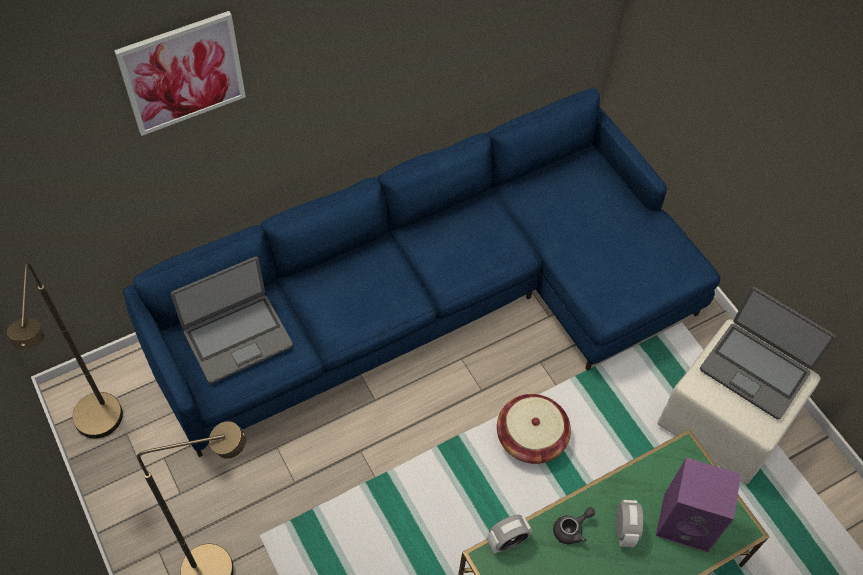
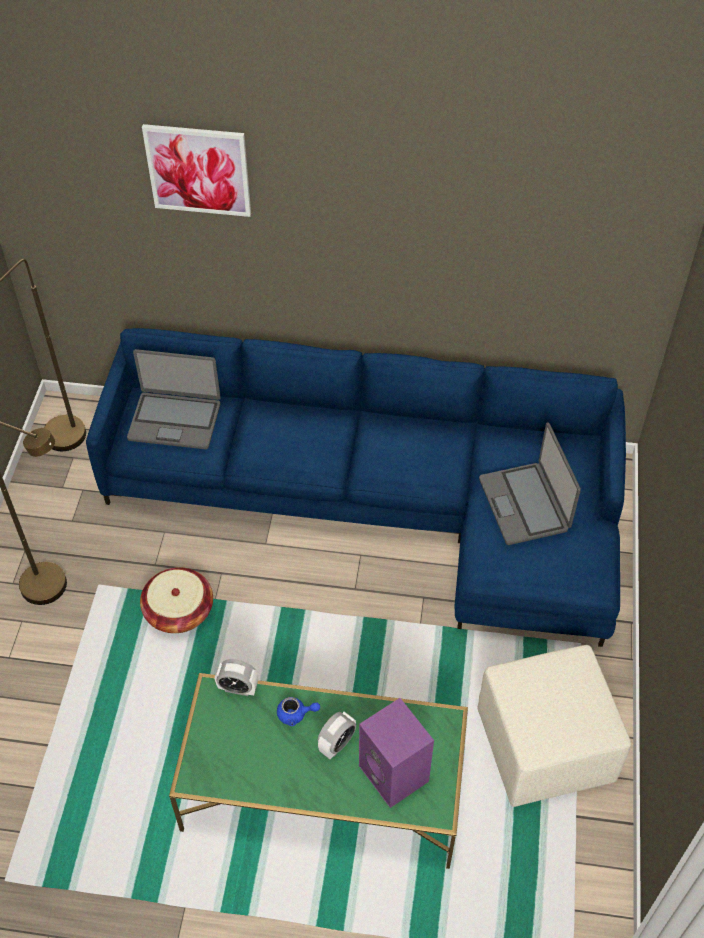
camera: 40 degrees right, 5 degrees down
(530, 437) = (361, 649): basket -> basket (179, 611)
(571, 529) = (296, 714): grey teapot -> blue teapot
(755, 370) = (569, 697): laptop -> laptop (525, 504)

